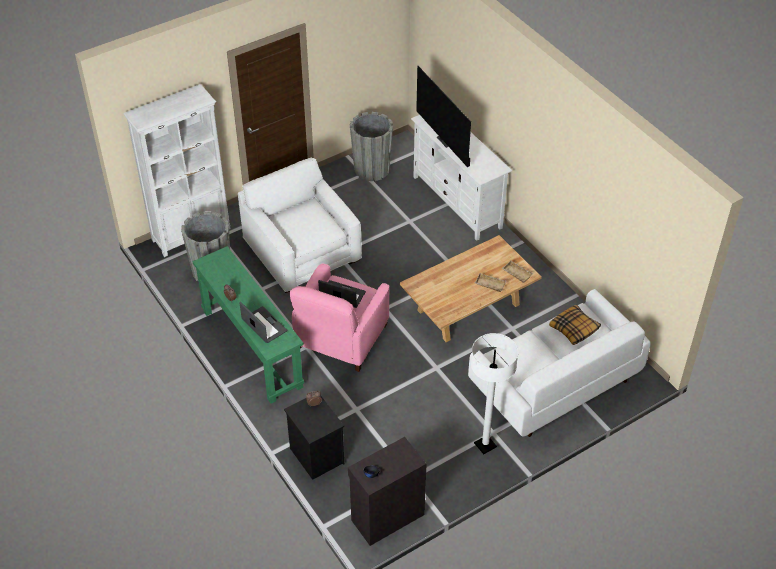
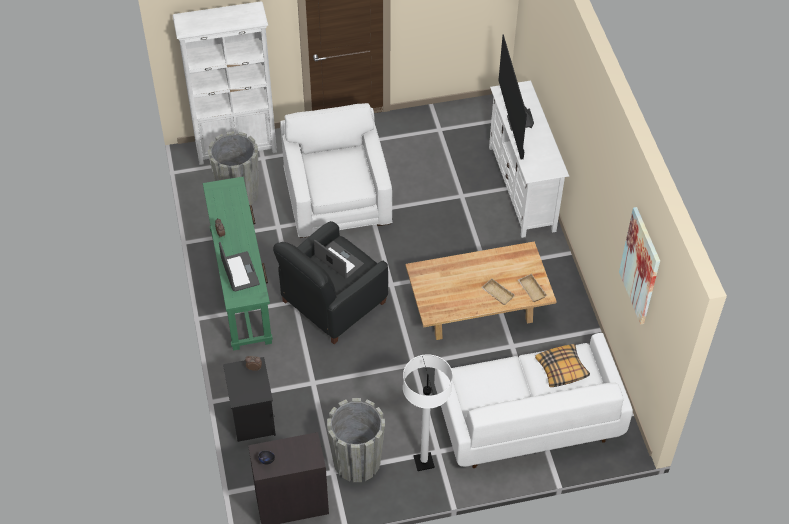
camera: 20 degrees right, 5 degrees up
(341, 338) = (332, 302): pink armchair -> black armchair
(372, 169) = (449, 126): grey planter -> grey planter (357, 461)
(628, 212) = (640, 266): none -> picture

